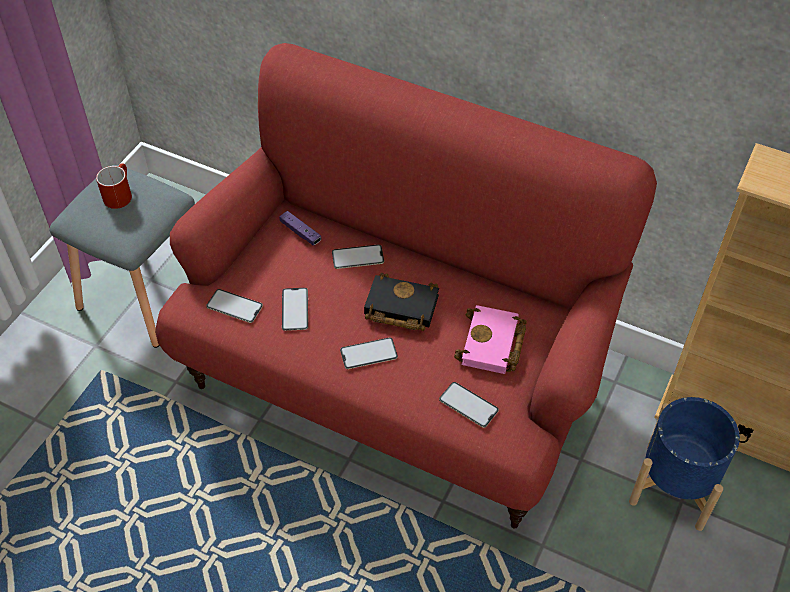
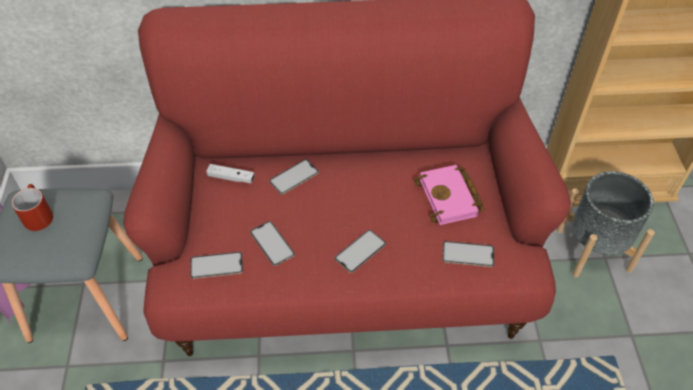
camera: 30 degrees left, 0 degrees up
(300, 232) = (231, 178): purple game controller -> white game controller
(399, 307) = (357, 202): black book -> none
(674, 486) = (593, 249): blue planter -> grey planter

